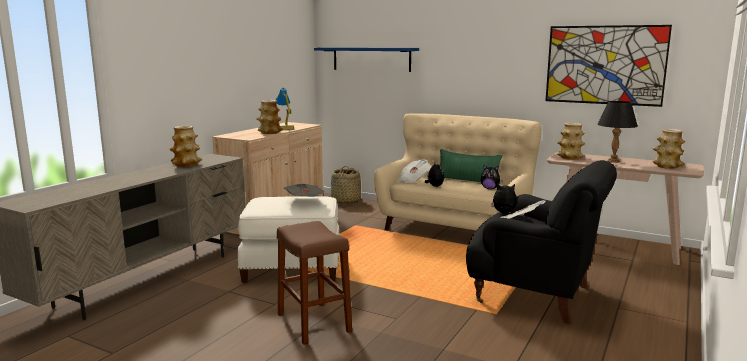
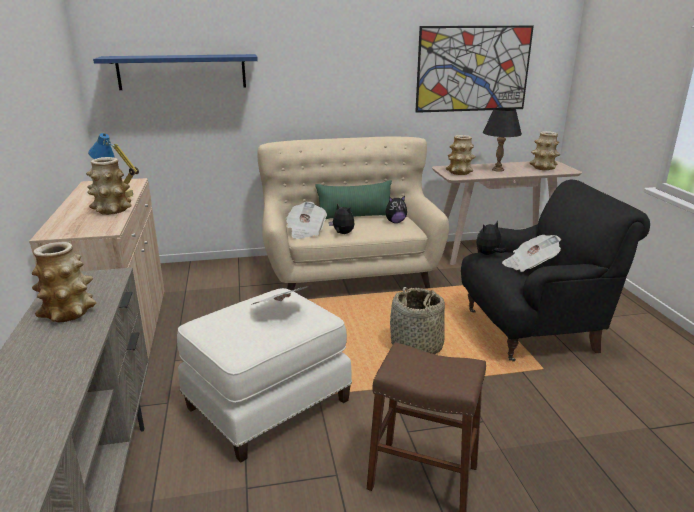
camera: 40 degrees left, 10 degrees up
(345, 202) = (176, 272): basket -> basket (416, 347)

